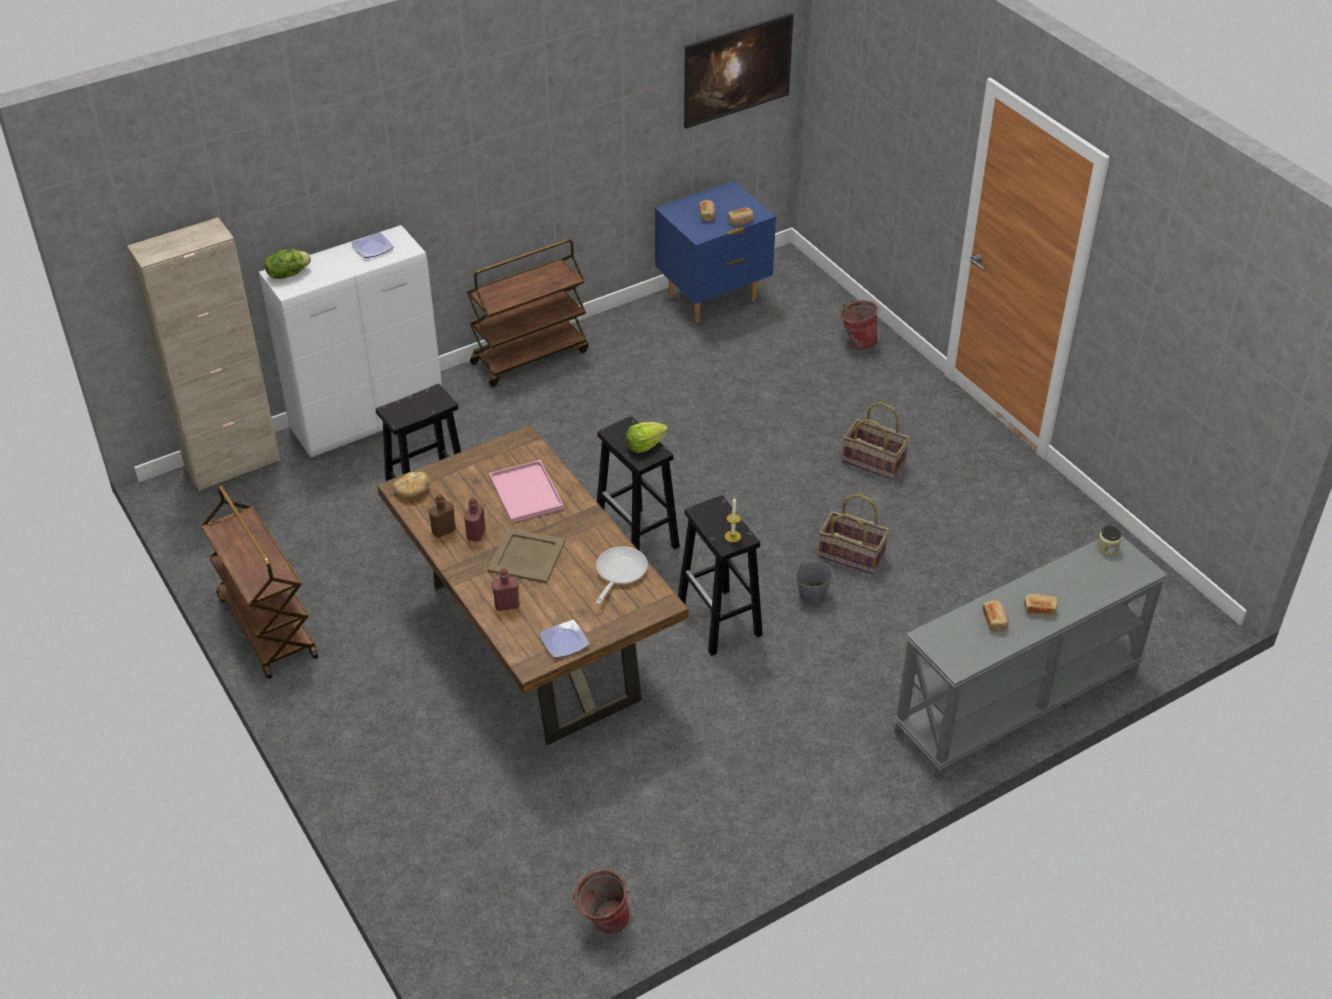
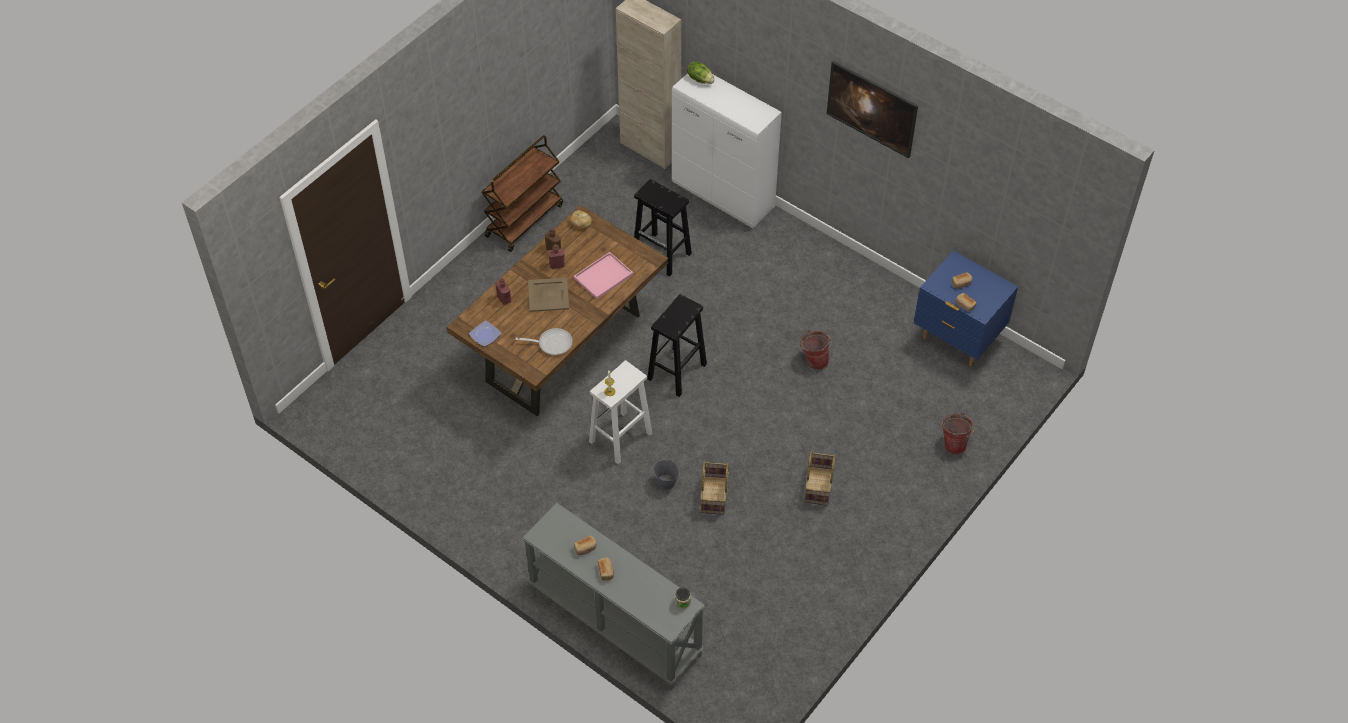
camera: 70 degrees right, 10 degrees up
(372, 248) = (748, 107): plate -> none
(530, 356) = (832, 256): brown cart -> none
(602, 922) = (370, 448): bucket -> bucket (814, 360)
(645, 445) = (676, 322): lettuce -> none
(720, 622) = (620, 438): black stool -> white stool
(736, 90) = (1034, 232): picture -> picture (870, 121)

